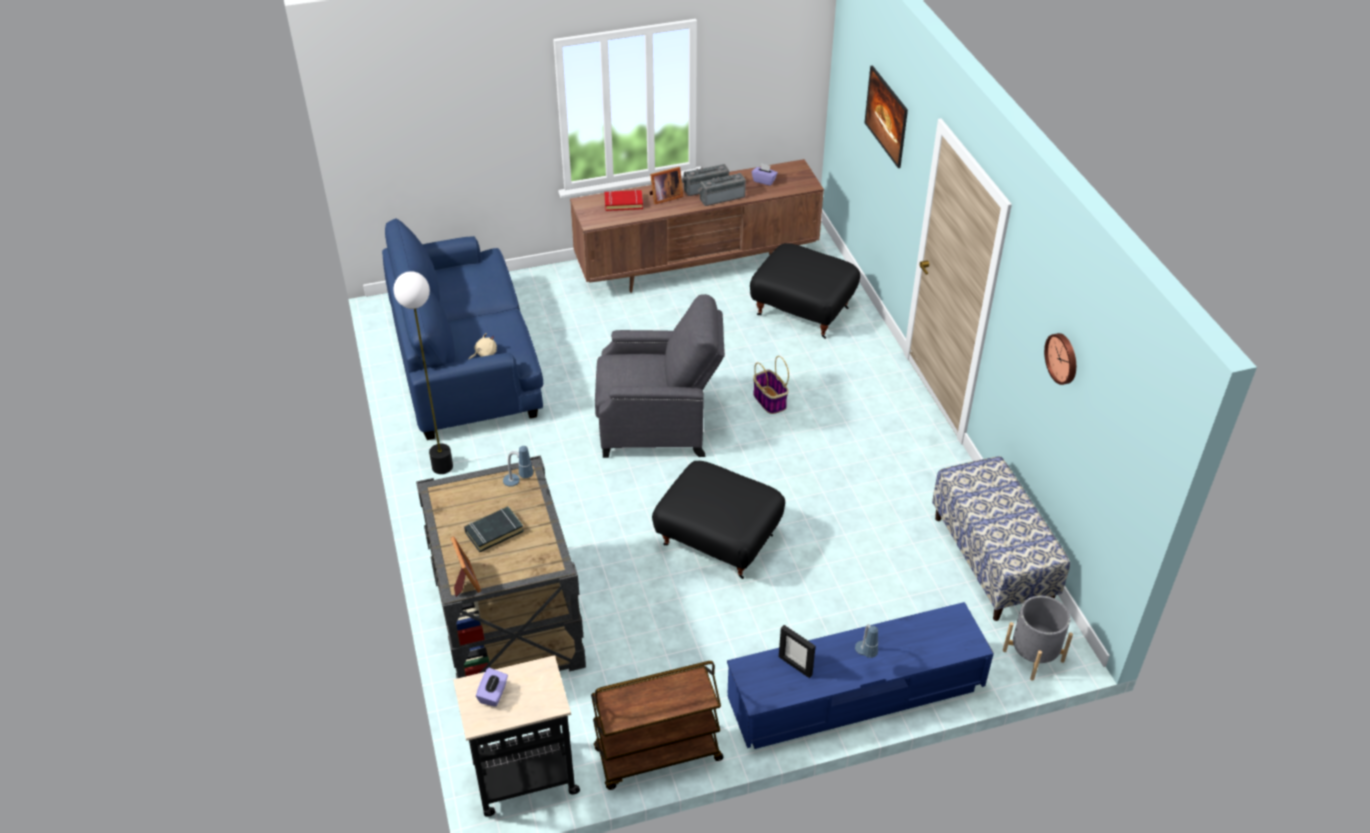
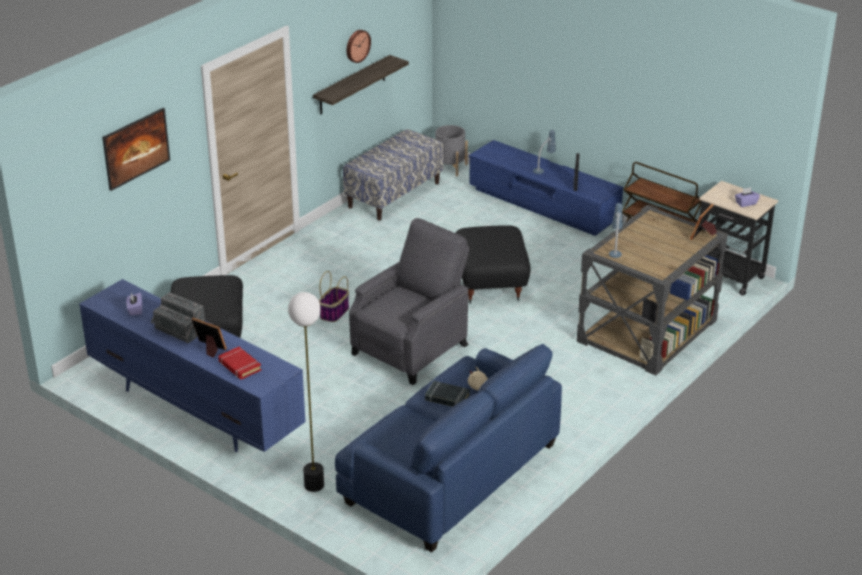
camera: 125 degrees left, 10 degrees down
(442, 466) = (567, 423): floor lamp -> floor lamp (314, 485)
(494, 531) = (658, 242): black book -> black book (447, 398)
(659, 425) = (413, 348): grey armchair -> grey armchair turned 75 degrees clockwise
(697, 266) = (194, 410): brown cabinet -> blue cabinet
(1045, 395) = (352, 85): none -> shelf

